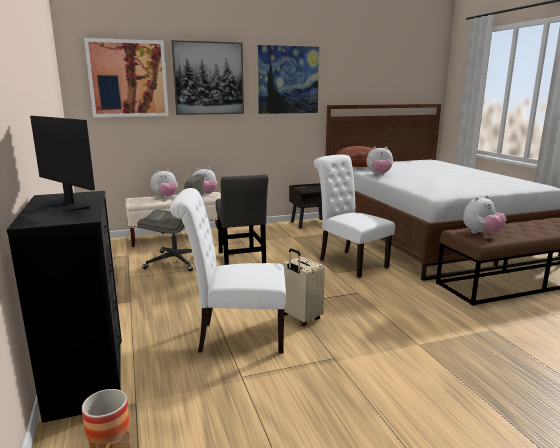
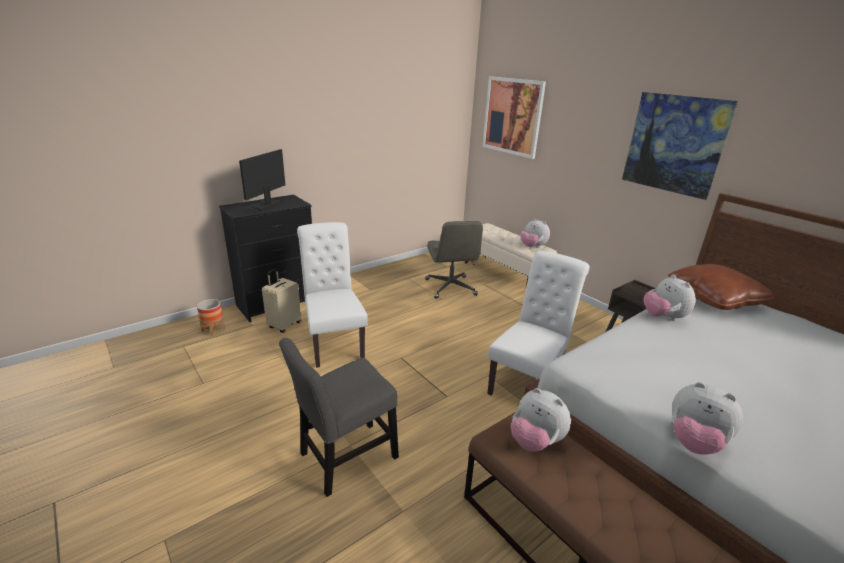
camera: 70 degrees right, 10 degrees up
(165, 197) = (504, 234): plush toy -> plush toy (694, 442)
(208, 78) = (578, 127): picture -> none
(241, 260) = (477, 316): grey chair -> grey chair (344, 458)
(300, 318) = (375, 367): beige suitcase -> beige suitcase (284, 325)

